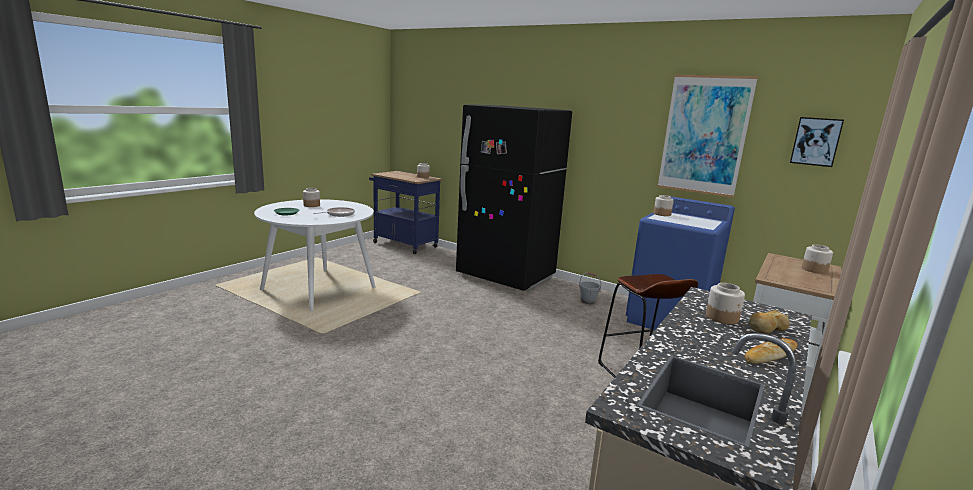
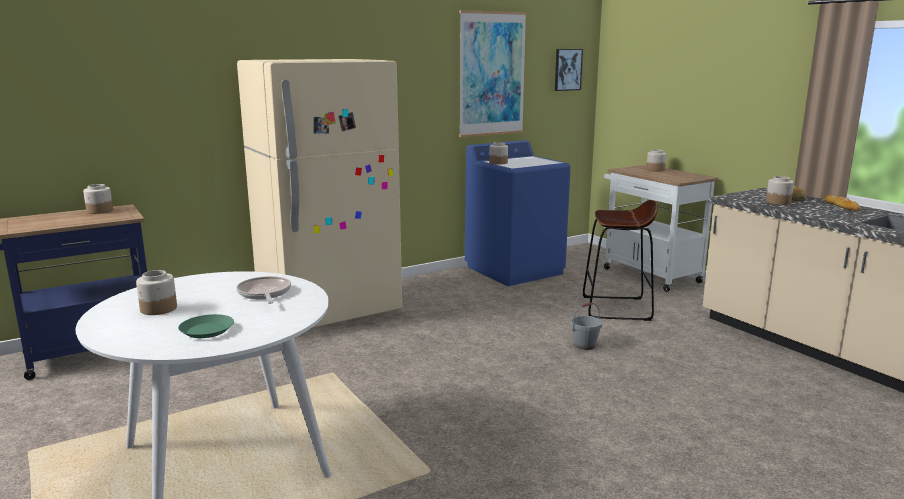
camera: 65 degrees left, 0 degrees up
(506, 276) = (329, 310): black fridge -> beige fridge
(587, 301) = (446, 289): grey bucket -> grey bucket (584, 345)

